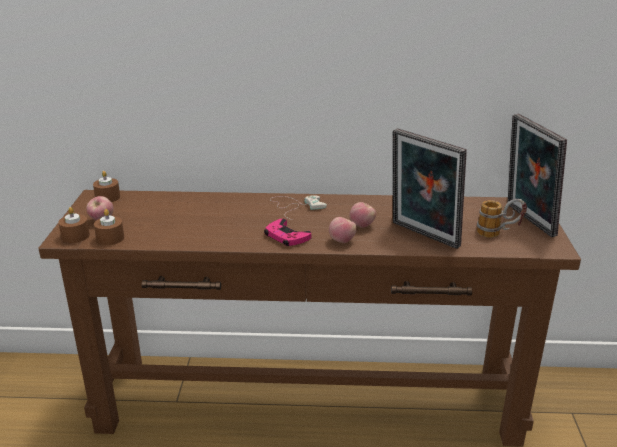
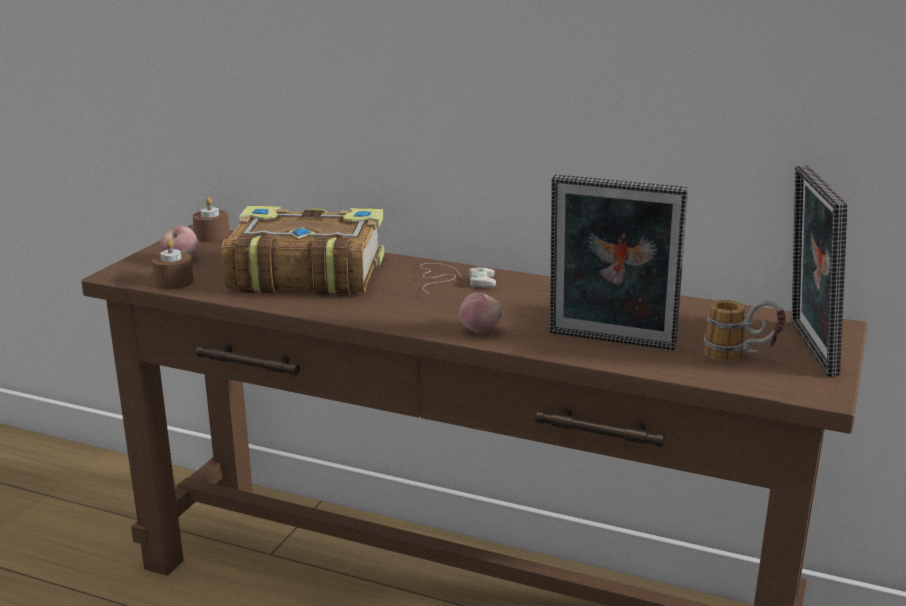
camera: 20 degrees right, 5 degrees down
(75, 236) = (134, 273): brown candle -> none
(196, 217) = (304, 273): none -> book
(286, 237) = (405, 314): pink game controller -> none
(362, 225) = (528, 316): apple -> none
(422, 236) = (610, 343): picture frame -> picture frame turned 45 degrees counterclockwise

